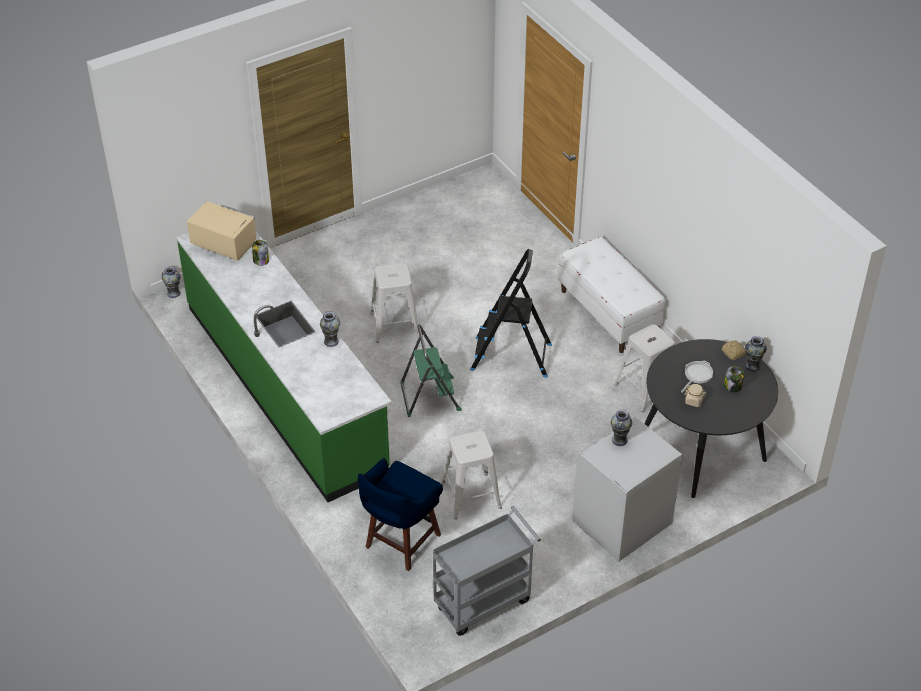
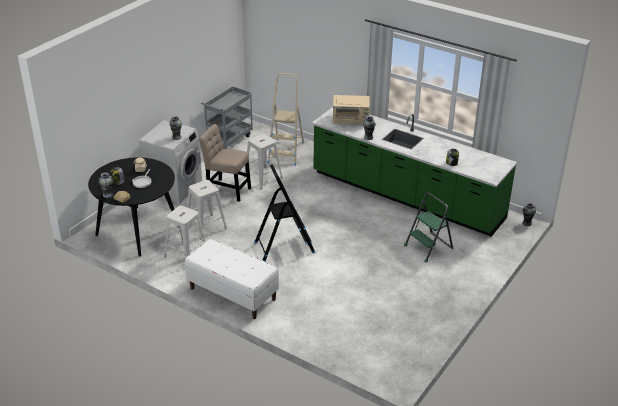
camera: 155 degrees right, 10 degrees down
(223, 244) = (484, 165): beige microwave -> beige microwave (351, 120)
(395, 324) = (373, 245): white stool -> white stool (206, 226)
(401, 543) = (285, 152): blue stool -> beige step ladder
(427, 396) = (321, 213): green step ladder -> green step ladder (430, 246)
(541, 488) = (226, 190): none -> beige chair

